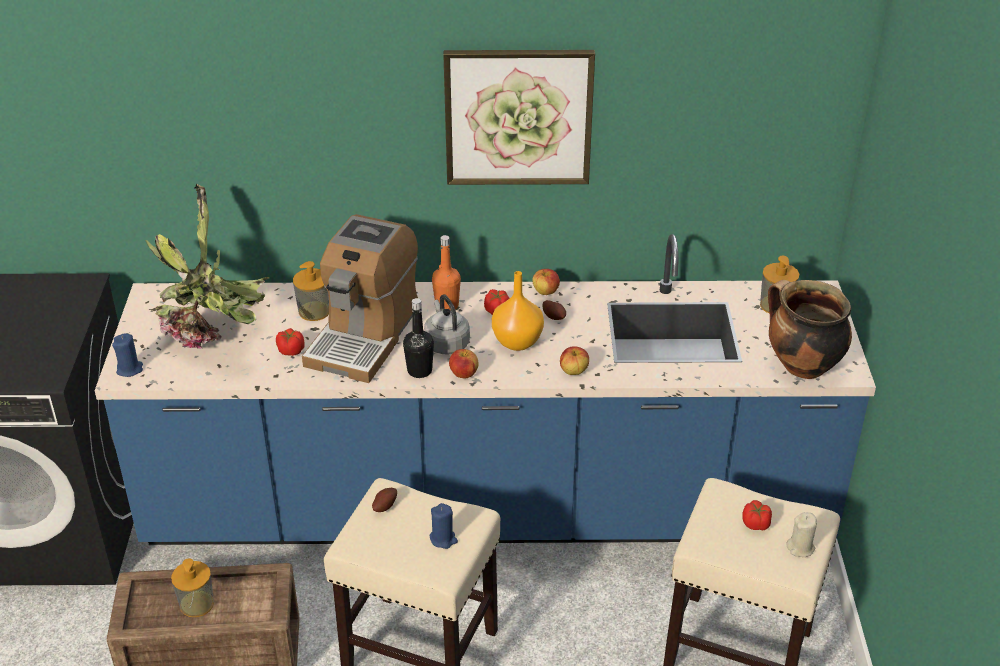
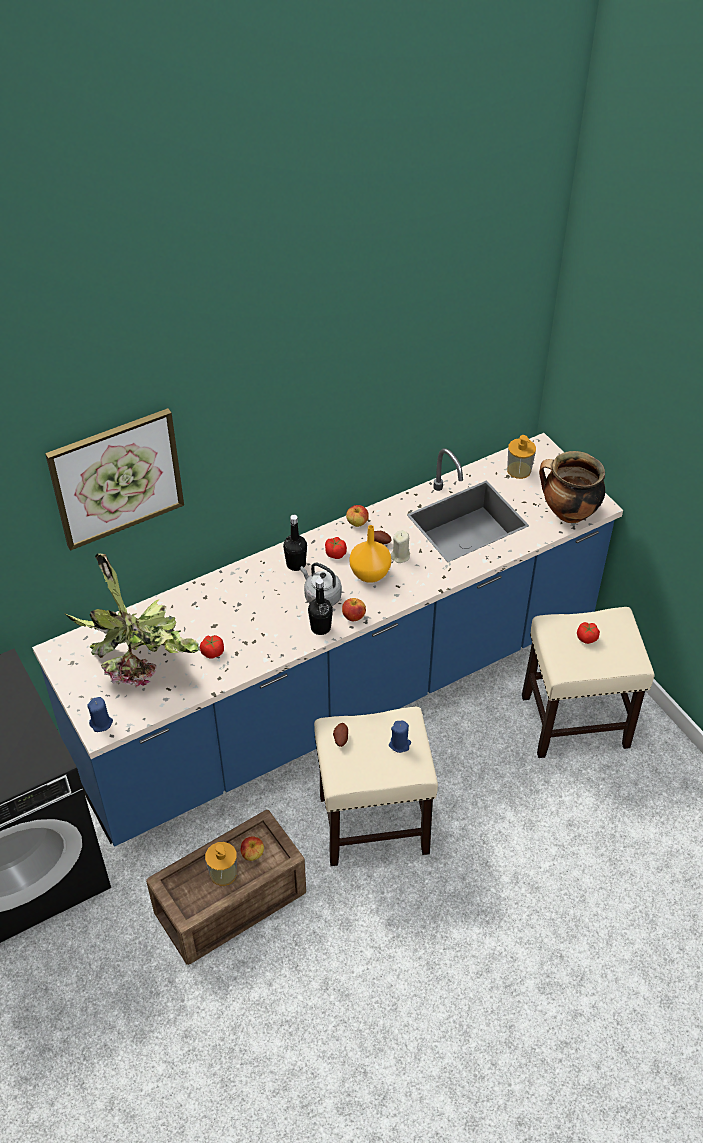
camera: 30 degrees left, 10 degrees up
(314, 311) = (201, 611): soap dispenser -> none
(364, 336) = (257, 616): coffee machine -> none
(447, 305) = (296, 564): orange bottle -> black bottle
(518, 117) = (323, 405): picture -> picture (116, 478)
(574, 371) = (426, 581): apple -> apple (252, 854)
(800, 548) = (625, 643): beige candle -> beige candle (400, 556)

